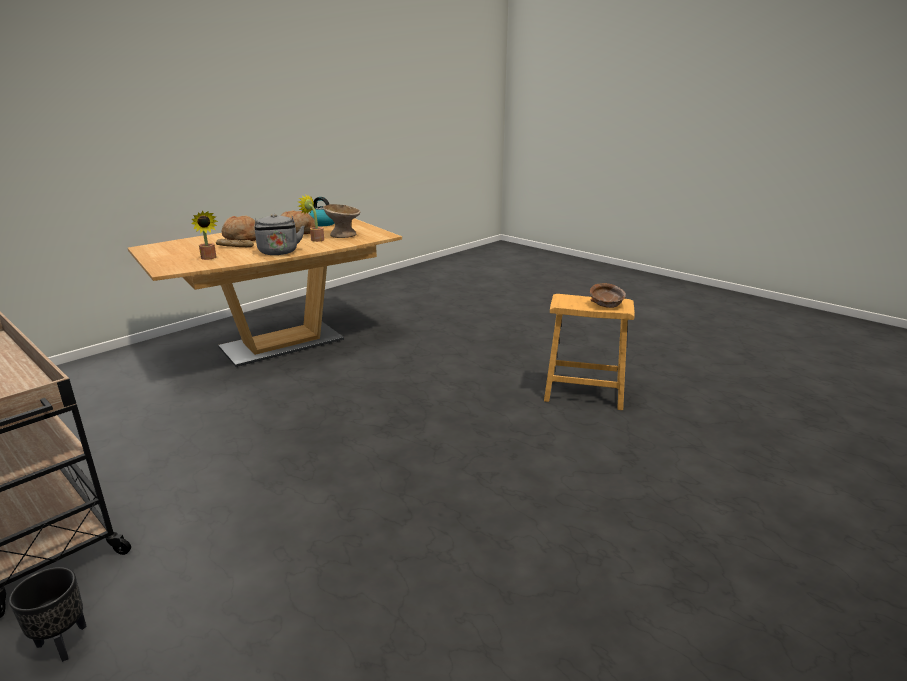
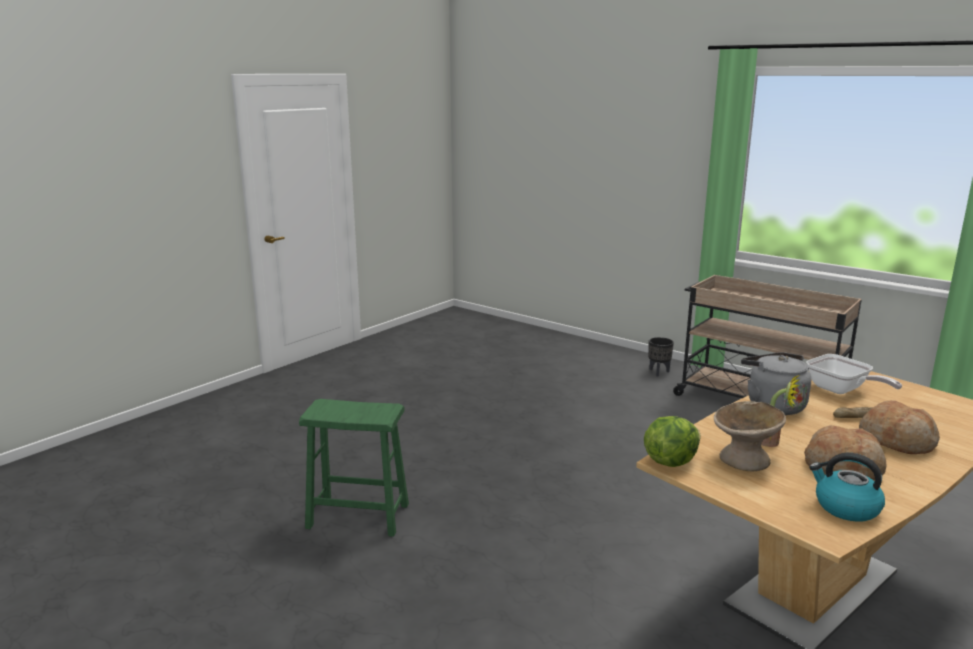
camera: 175 degrees right, 5 degrees down
(209, 258) = (841, 390): potted plant -> frying pan
(383, 235) = (670, 461): none -> lettuce
(583, 393) = (358, 516): brown stool -> green stool
(605, 305) = (339, 407): brown bowl -> none

